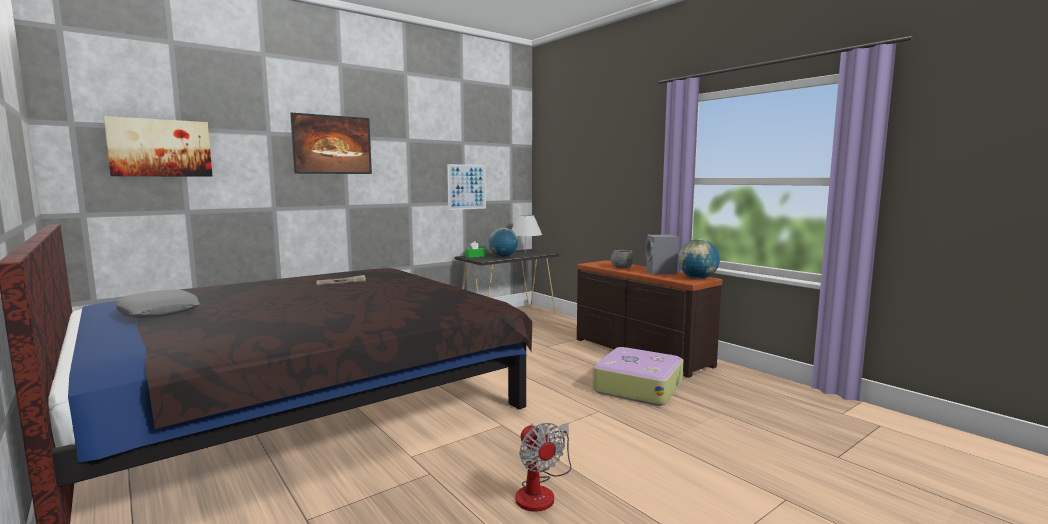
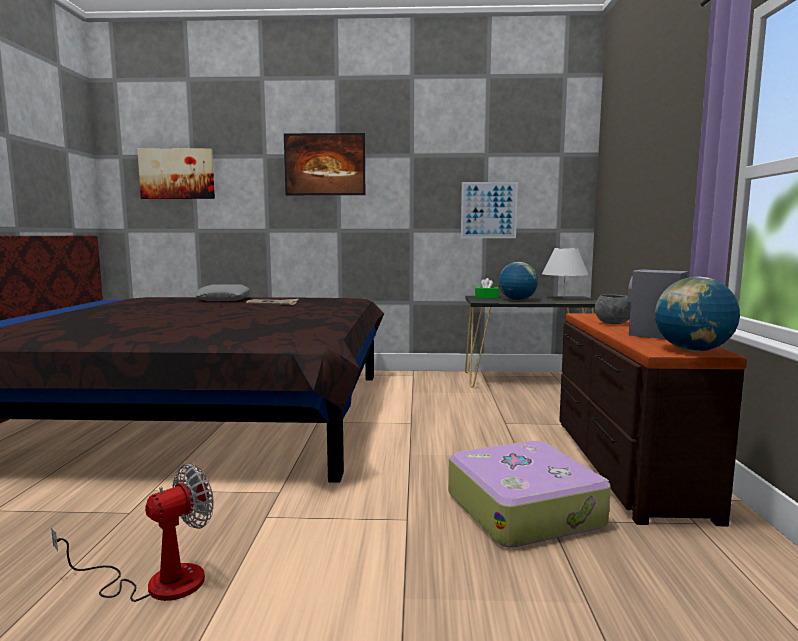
camera: 40 degrees right, 0 degrees up
(158, 312) = (95, 307): grey pillow -> grey pillow (223, 299)
(541, 491) = (157, 582): fan -> fan turned 150 degrees counterclockwise

